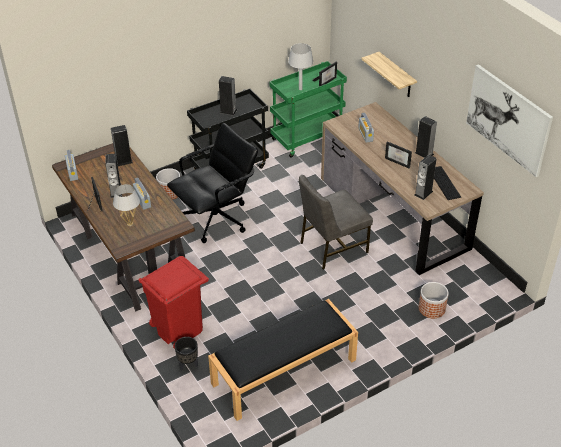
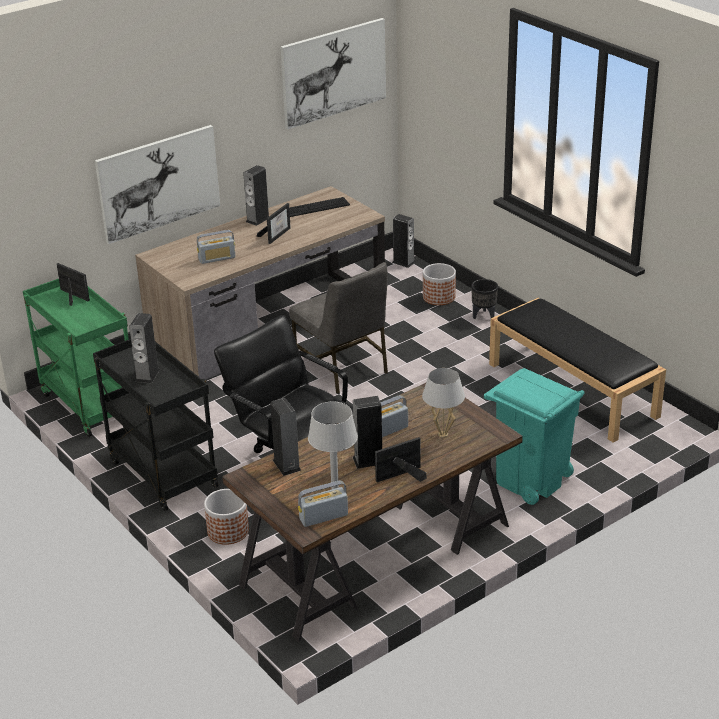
camera: 95 degrees left, 10 degrees down
(178, 329) = (530, 481): red trash can -> turquoise trash can
(188, 364) = (589, 464): black planter -> black planter (484, 316)
(300, 89) = (90, 316): grey table lamp -> grey table lamp (335, 488)
(396, 76) = (158, 183): shelf -> picture
(423, 193) = (339, 219): speaker -> speaker (403, 262)

